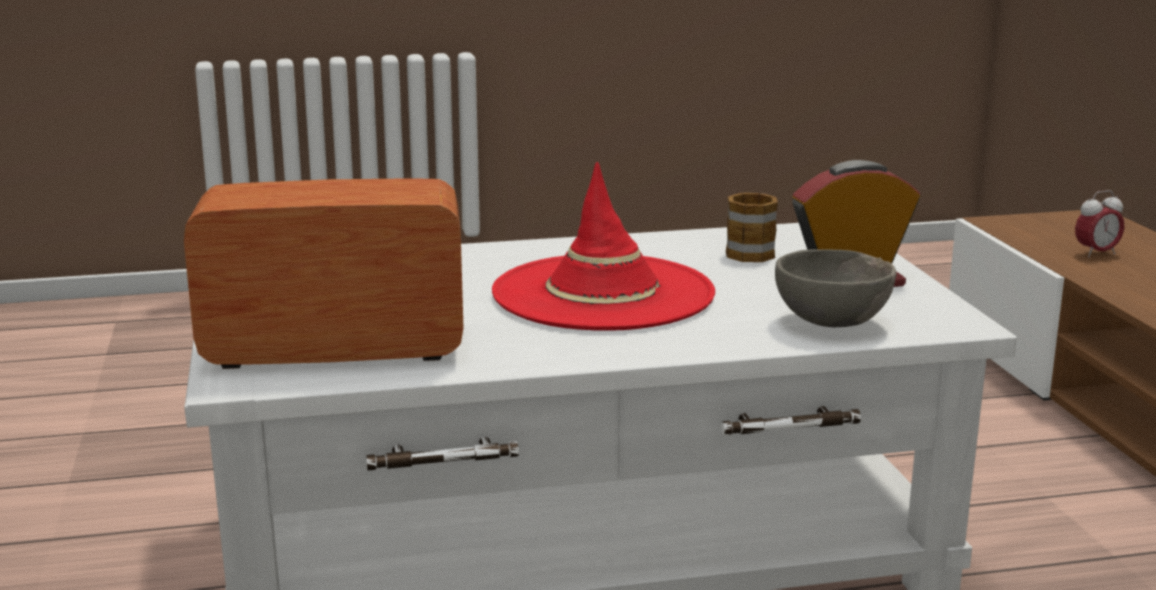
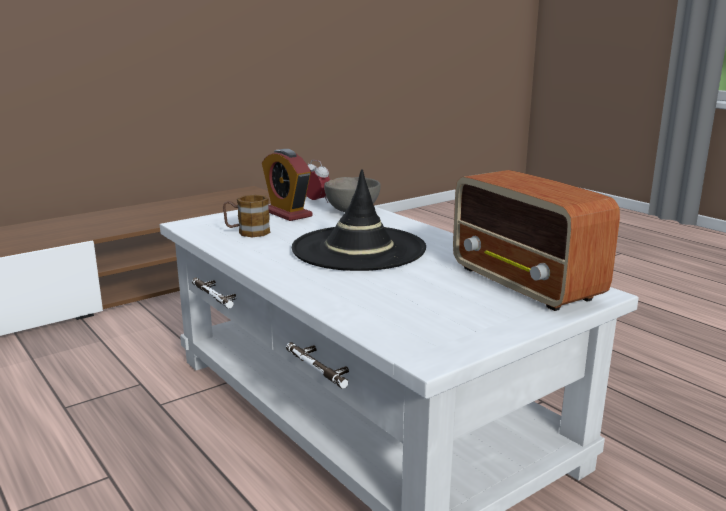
camera: 115 degrees left, 0 degrees up
(603, 294) = (359, 249): red hat -> black hat
(1096, 254) = (45, 235): alarm clock -> alarm clock (317, 202)

